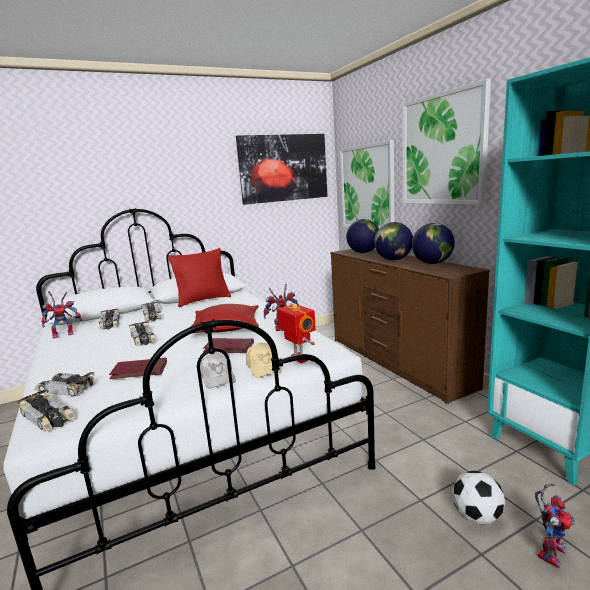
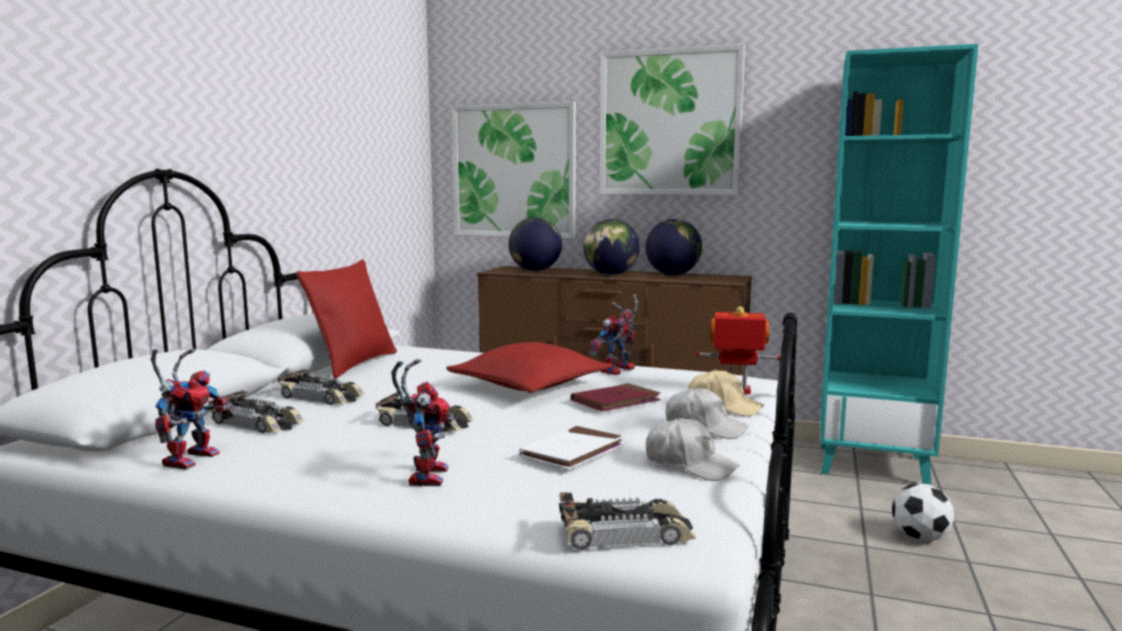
camera: 45 degrees left, 5 degrees down
(65, 388) = (521, 504): toy car -> none
(139, 371) = (572, 453): red book -> white book
(153, 395) = (690, 464): none -> white cap
(283, 168) = (376, 125): picture -> none
(549, 549) = (992, 536): toy robot -> toy robot (425, 474)

